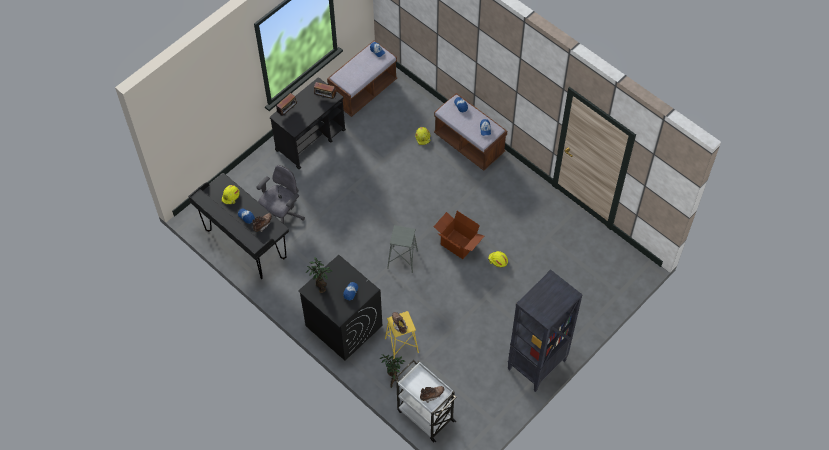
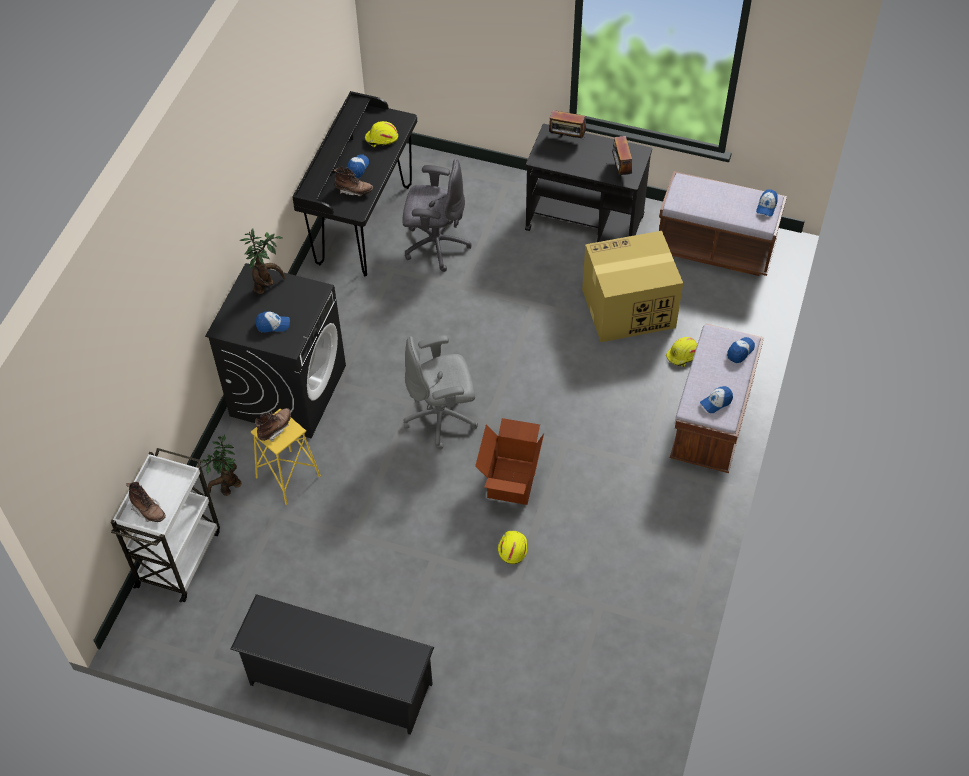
camera: 65 degrees right, 5 degrees down
(380, 147) = (627, 309): none -> cardboard box
(402, 259) = (442, 418): grey stool -> grey office chair
(536, 365) = (339, 684): black bookcase -> black shoe rack

